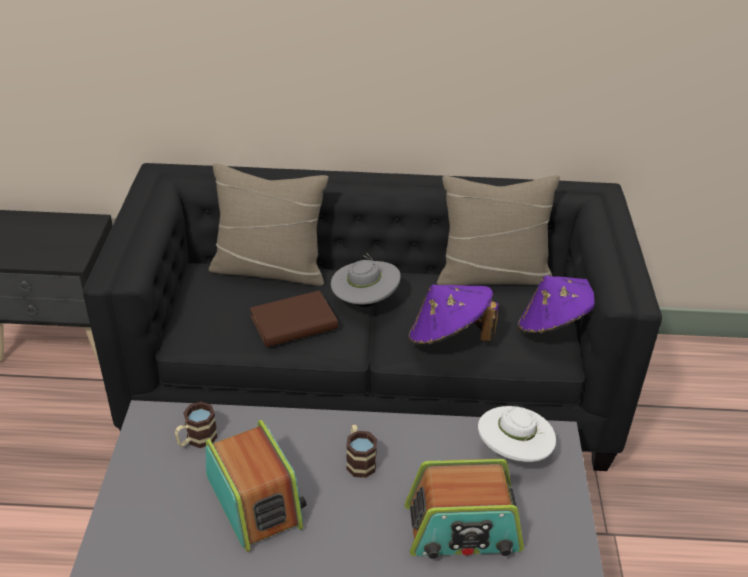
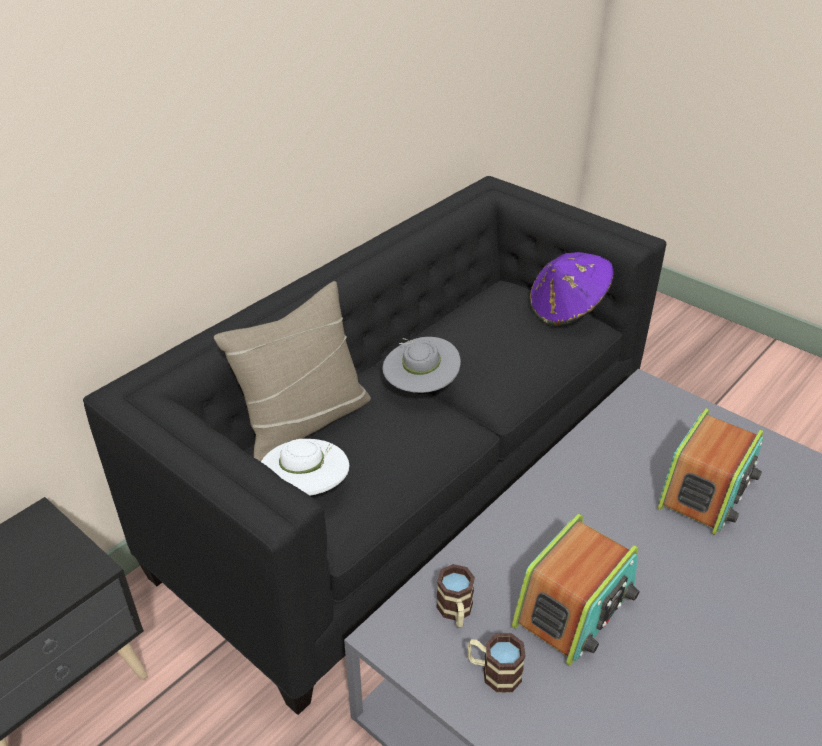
camera: 50 degrees left, 0 degrees up
(255, 500) = (575, 607): radio -> radio turned 120 degrees clockwise
(294, 323) = (407, 444): brown book -> none
(359, 460) = (581, 509): mug -> mug (493, 672)
(448, 338) = (523, 366): purple hat -> none
(493, 275) = (465, 304): beige pillow -> none
(513, 453) = (645, 417): white hat -> white hat (306, 490)

